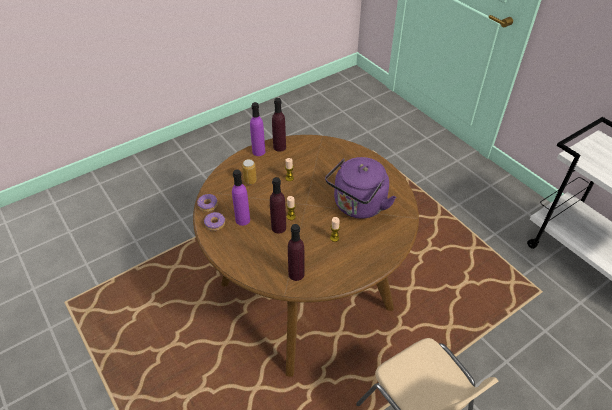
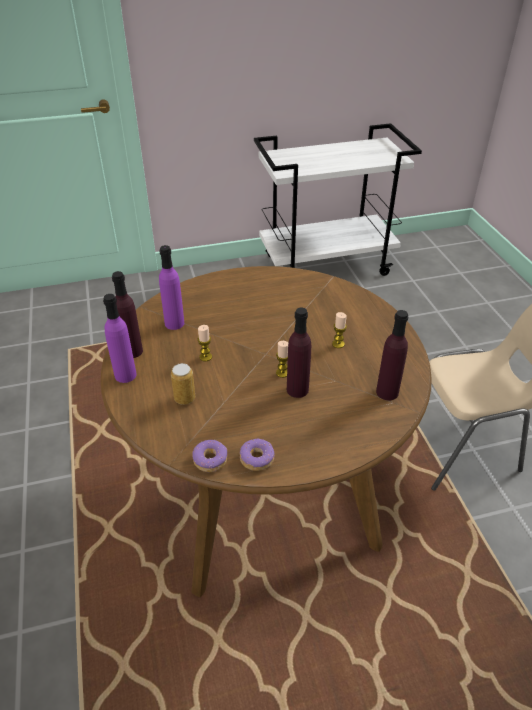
camera: 70 degrees left, 5 degrees down
(242, 220) = (264, 424): purple bottle -> purple bottle (174, 323)
(358, 206) = (293, 311): purple kettle -> none

